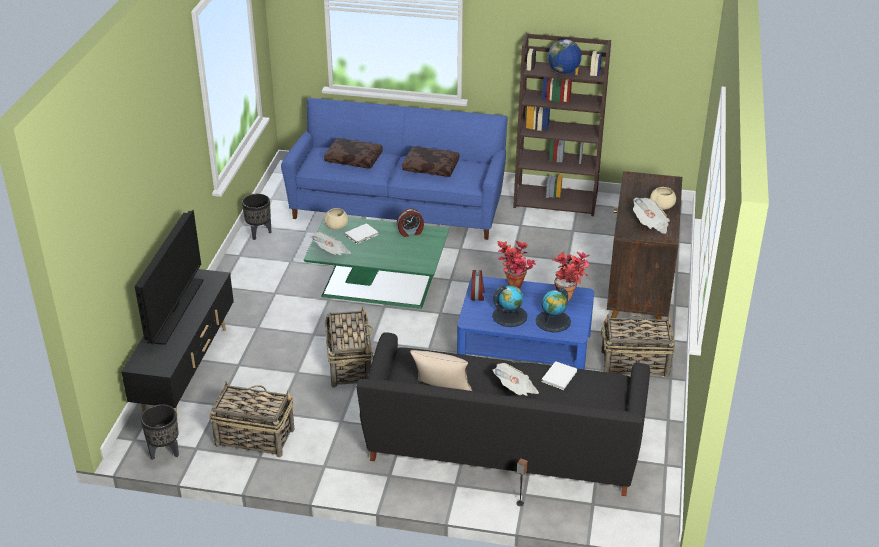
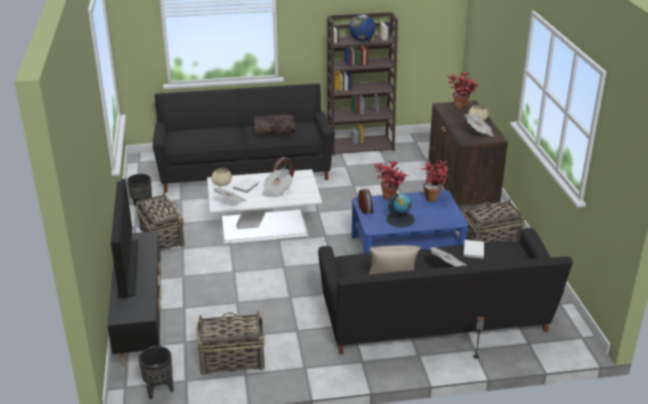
camera: 20 degrees left, 5 degrees down
(349, 364) = (277, 287): basket -> basket (161, 237)
(354, 159) = (209, 133): brown pillow -> none
(380, 285) = (265, 226): green coffee table -> white coffee table
(391, 248) = (276, 191): none -> newspaper
(398, 206) = (244, 169): blue sofa -> black sofa
(553, 321) = (434, 216): globe -> none
(653, 187) = (461, 109): none -> potted plant

